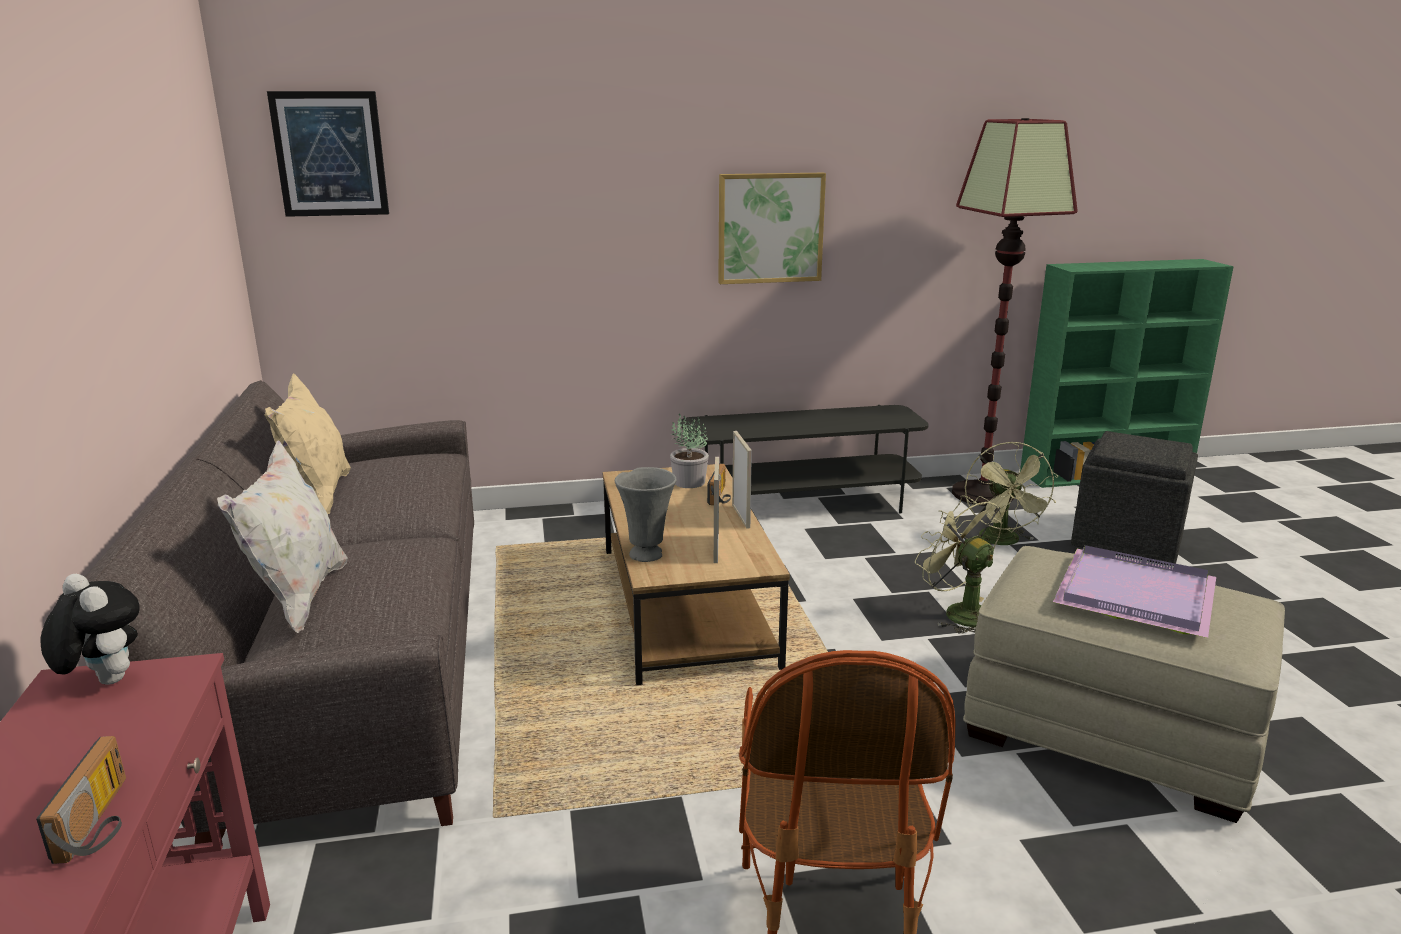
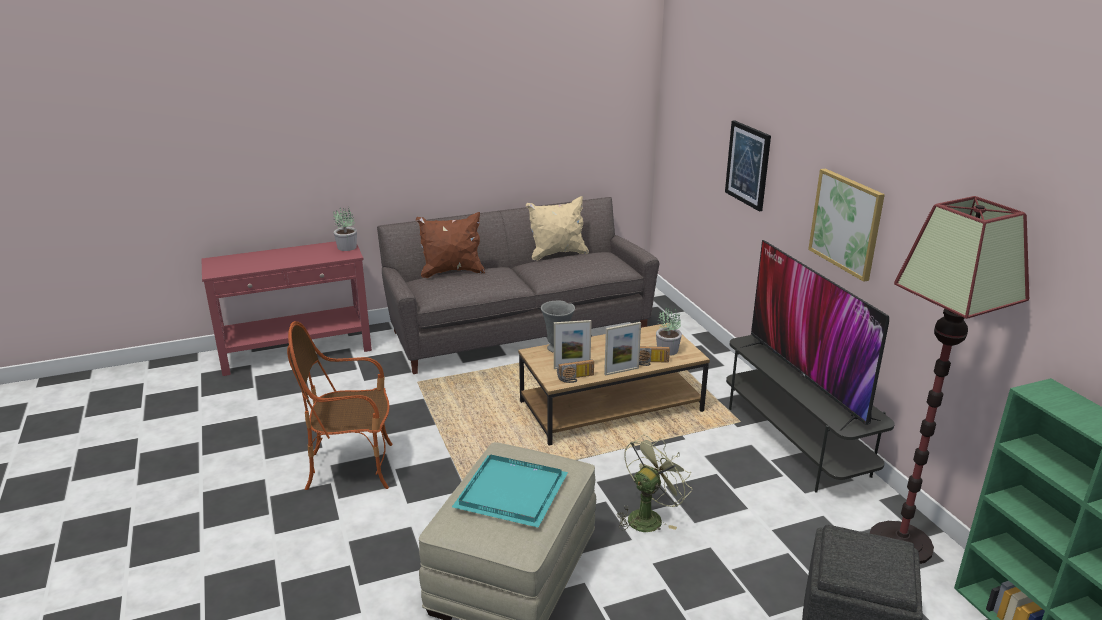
camera: 80 degrees right, 5 degrees up
(101, 821) = (279, 264): radio -> radio (575, 378)
(103, 681) = (347, 247): plush toy -> potted plant
(298, 598) = (452, 272): white pillow -> brown pillow
(330, 154) = (684, 92): picture -> picture (748, 165)
(810, 421) = (806, 381): none -> television
(1003, 542) = (791, 549): green fan -> none
(1132, 593) = (513, 492): purple tray -> turquoise tray

